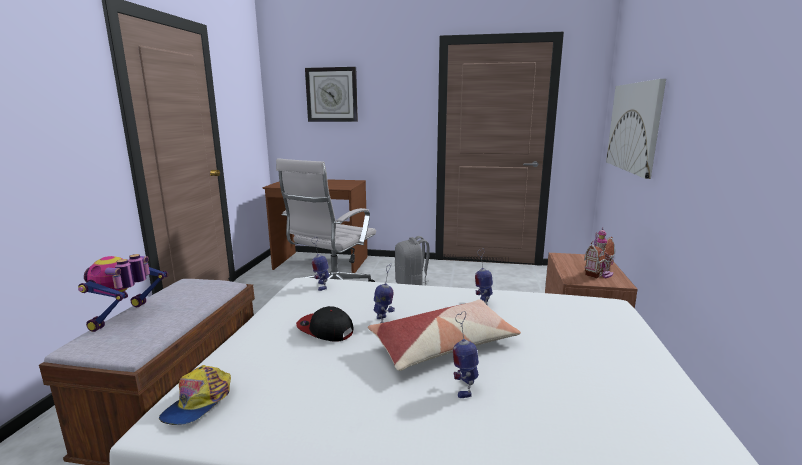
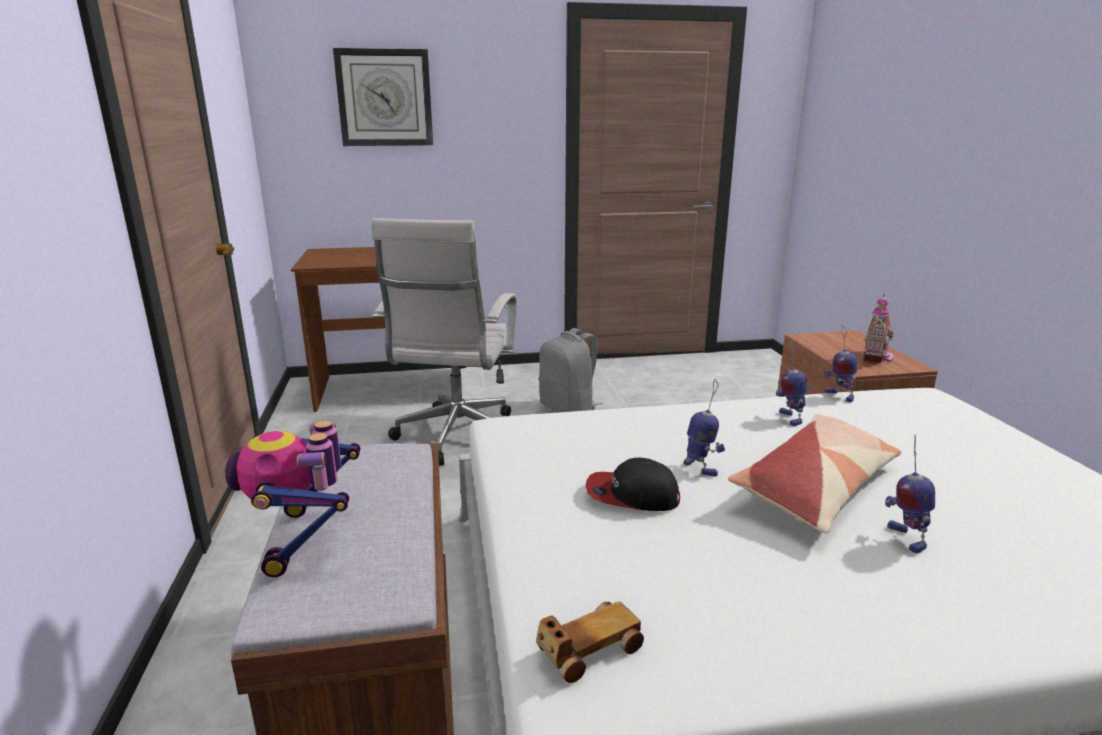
camera: 20 degrees left, 5 degrees up
(199, 403) = (588, 650): cap -> toy car
(321, 286) = (538, 428): toy robot -> toy robot (838, 396)
(634, 127) = (874, 151): picture -> none

